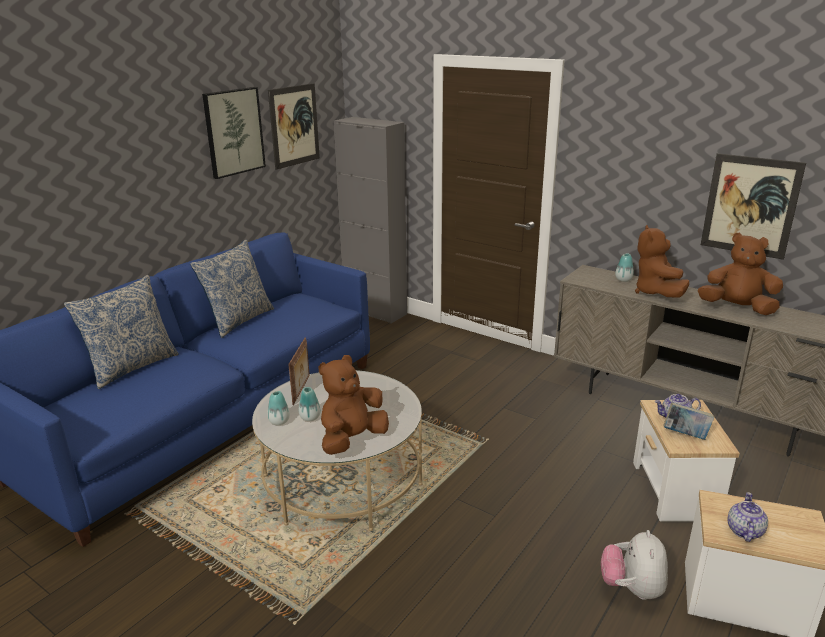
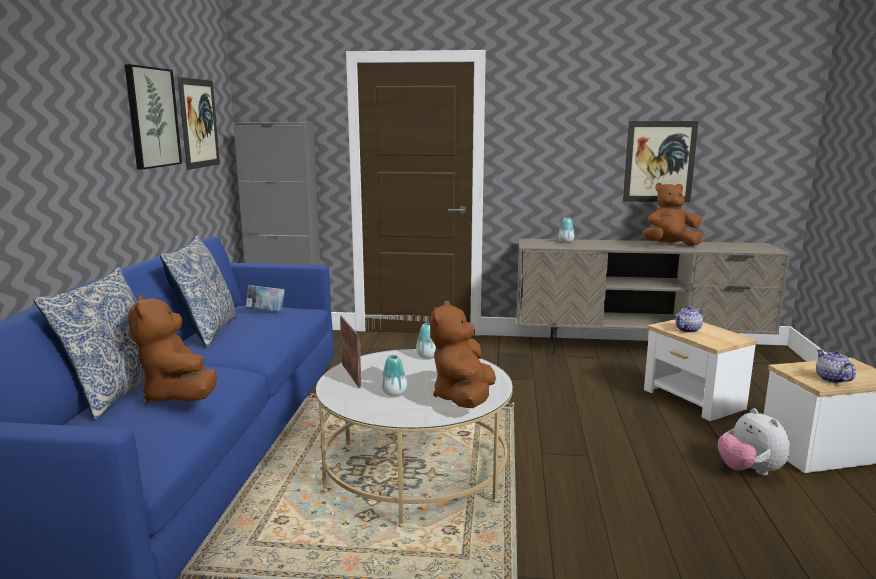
camera: 30 degrees left, 10 degrees down
(279, 421) = (364, 403): vase -> vase (427, 356)
(656, 293) = (602, 245): brown plush toy -> brown plush toy (179, 396)
(685, 435) = (710, 337): book -> book (266, 312)

